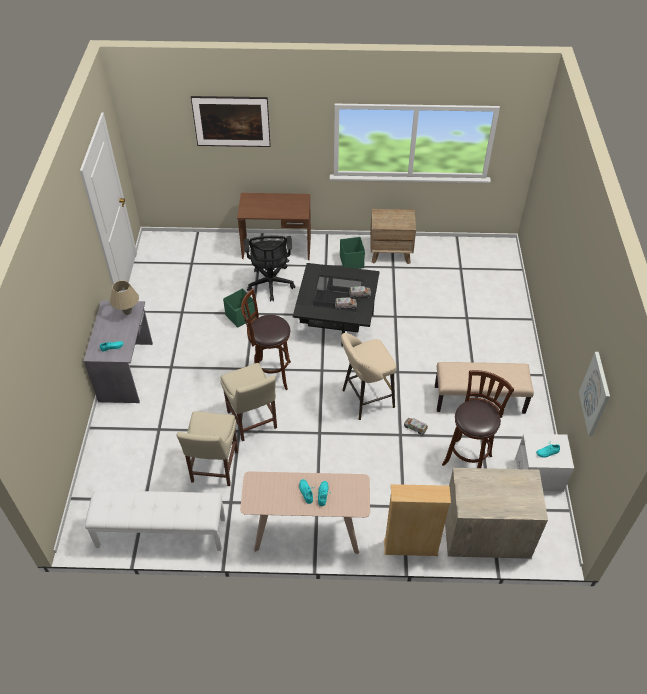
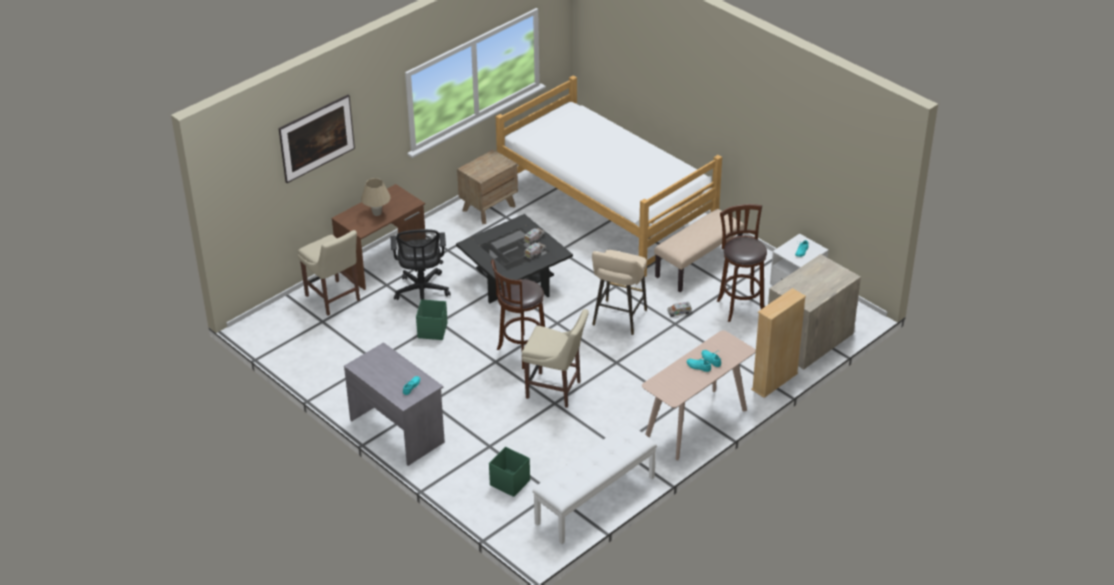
camera: 45 degrees left, 10 degrees down
(127, 311) = (381, 357): beige table lamp -> beige table lamp (377, 213)
(213, 468) = (573, 438): beige chair -> beige chair (334, 299)
(271, 285) = (422, 292): black office chair -> black office chair turned 45 degrees clockwise
(351, 262) = (465, 233): green storage box -> green storage box (509, 482)
(468, 307) = (606, 209): none -> bed
(595, 394) = (821, 170): picture -> none

